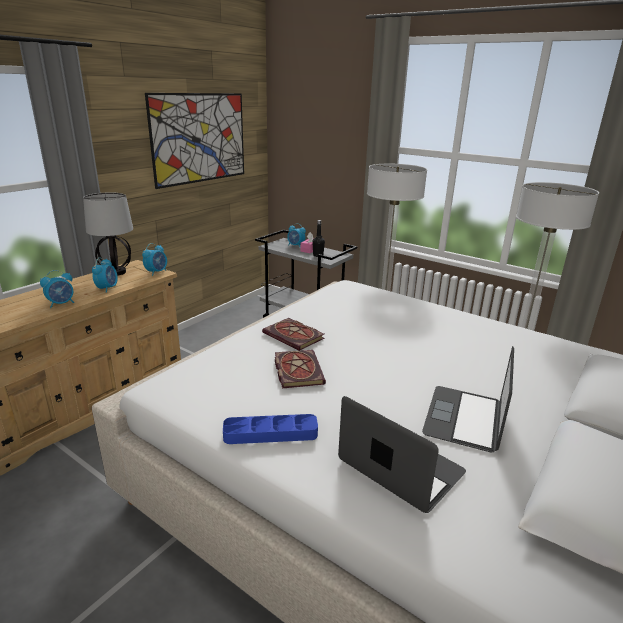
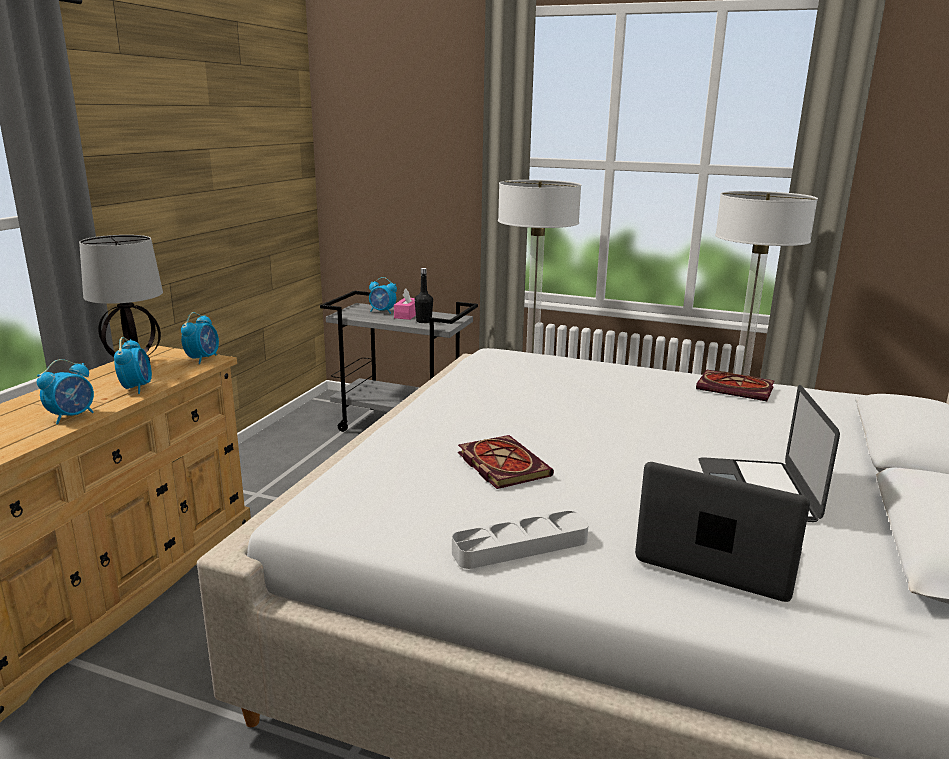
camera: 15 degrees left, 5 degrees down
(200, 138) = (227, 153): picture -> none
(270, 433) = (520, 546): blue tray -> grey tray
(295, 336) = (467, 423): book -> book (737, 389)

